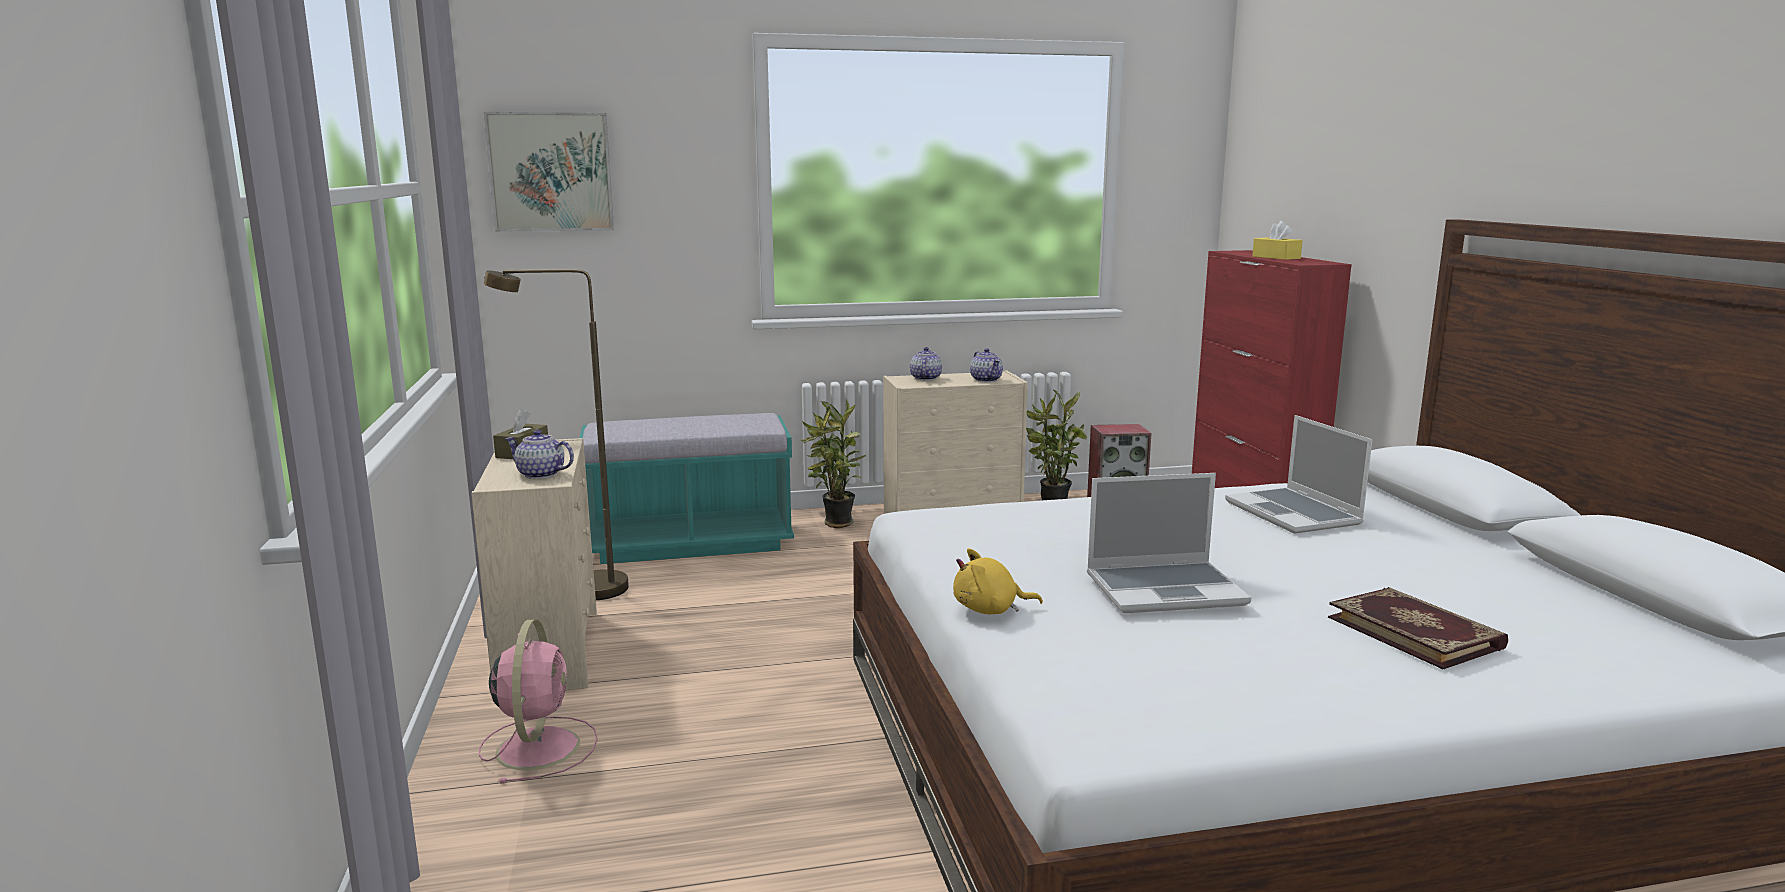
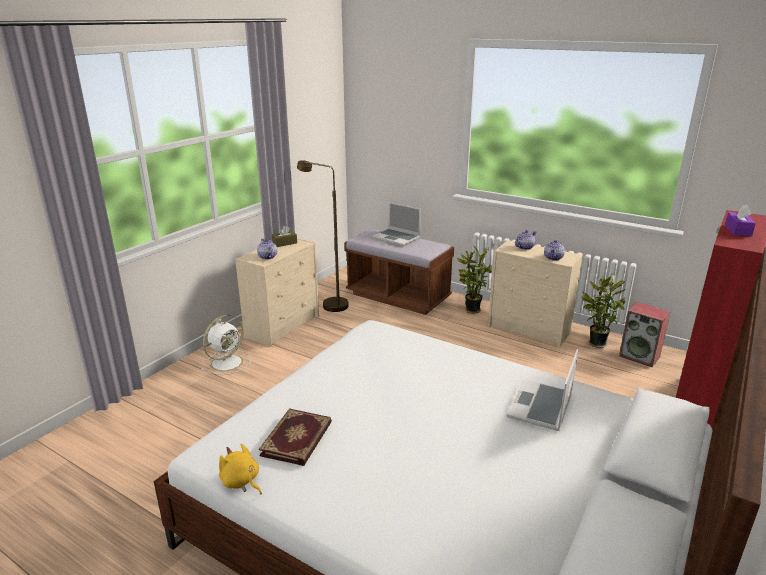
camera: 45 degrees right, 10 degrees up
(539, 746) = (228, 362): pink fan -> white fan
(550, 172) = (374, 107): picture -> none
(690, 543) = (398, 297): turquoise bench -> brown bench
(990, 610) = (296, 384): yellow plush toy -> yellow plush toy (241, 482)
(1166, 589) = (371, 412): laptop -> laptop (397, 238)
(1276, 257) = (738, 230): yellow tissue box -> purple tissue box
(1415, 632) = (417, 495): book -> book (298, 439)

